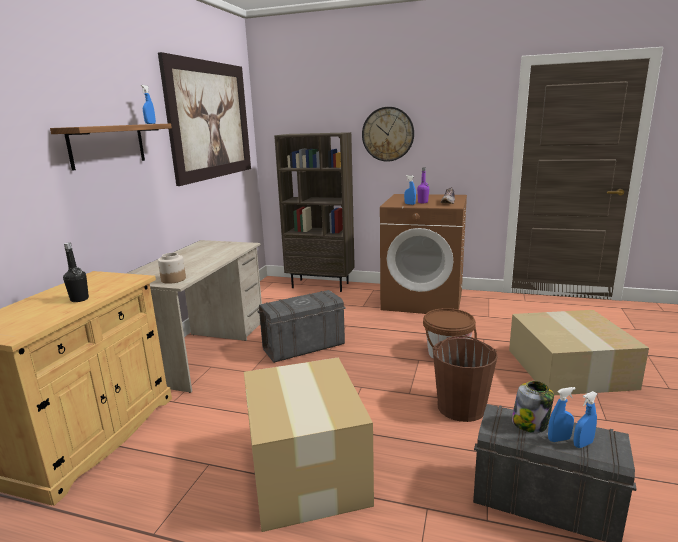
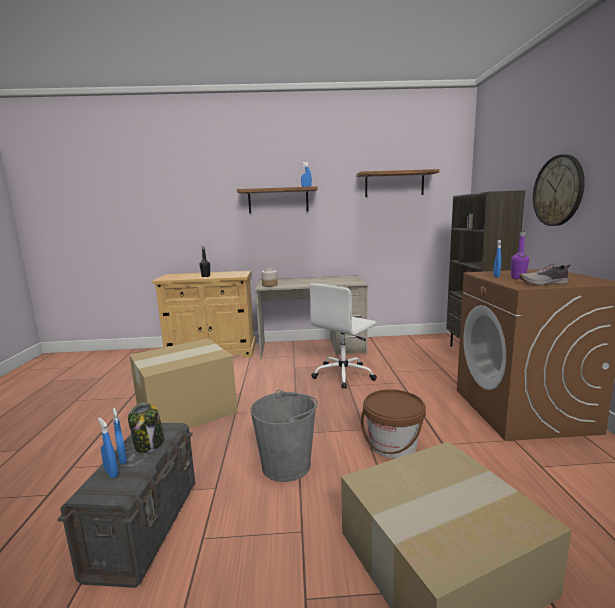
camera: 70 degrees right, 5 degrees down
(210, 120) = (394, 184): picture -> shelf
(303, 347) = (344, 375): grey storage box -> white office chair
(461, 407) = (287, 465): brown bucket -> grey bucket

